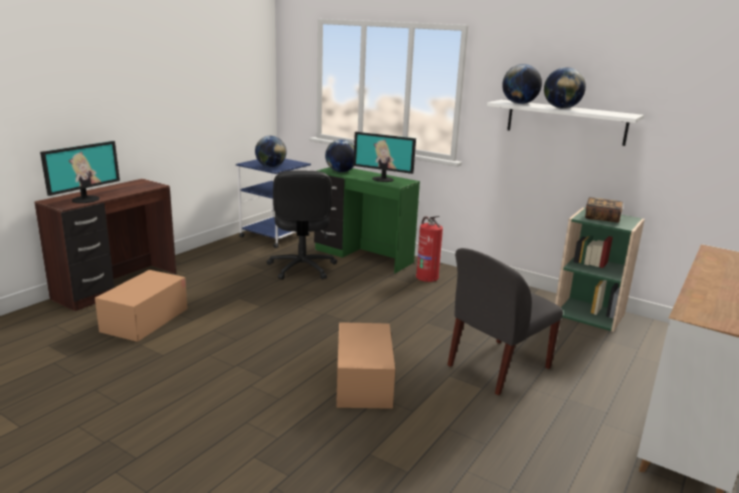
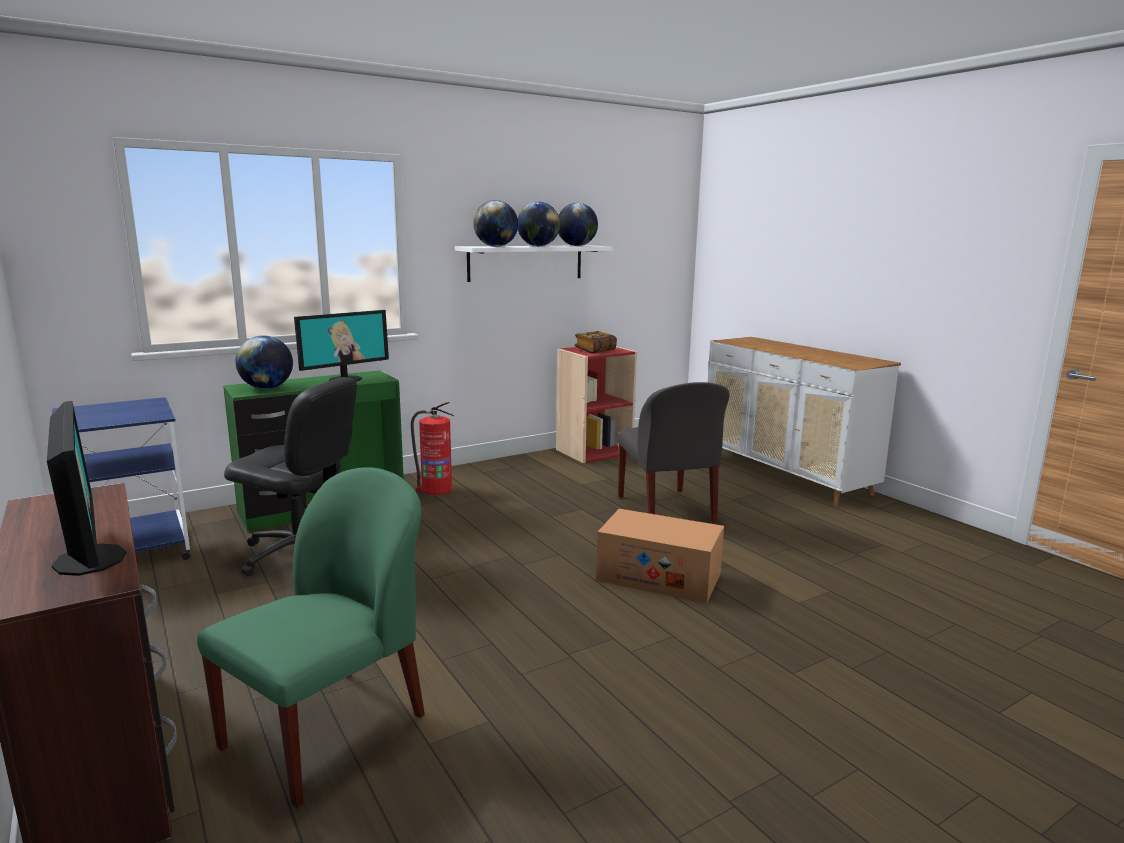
camera: 65 degrees left, 5 degrees down
(145, 320) = (329, 729): cardboard box -> green chair
(271, 166) = (131, 416): globe -> globe (576, 246)
(590, 314) = (594, 451): green bookcase -> red bookcase

